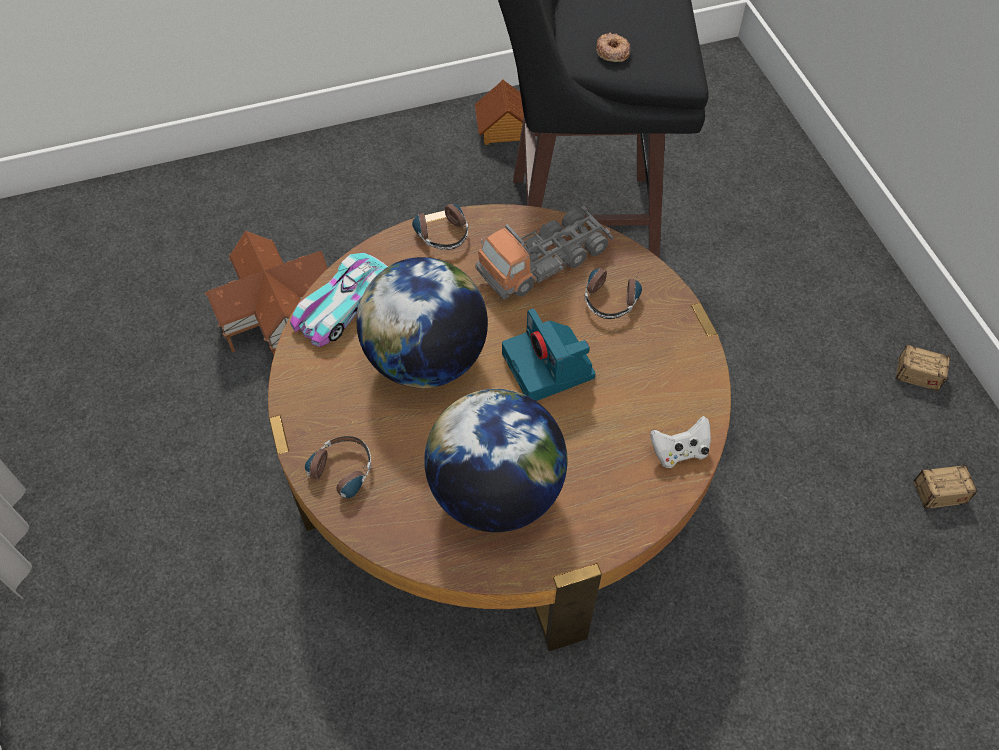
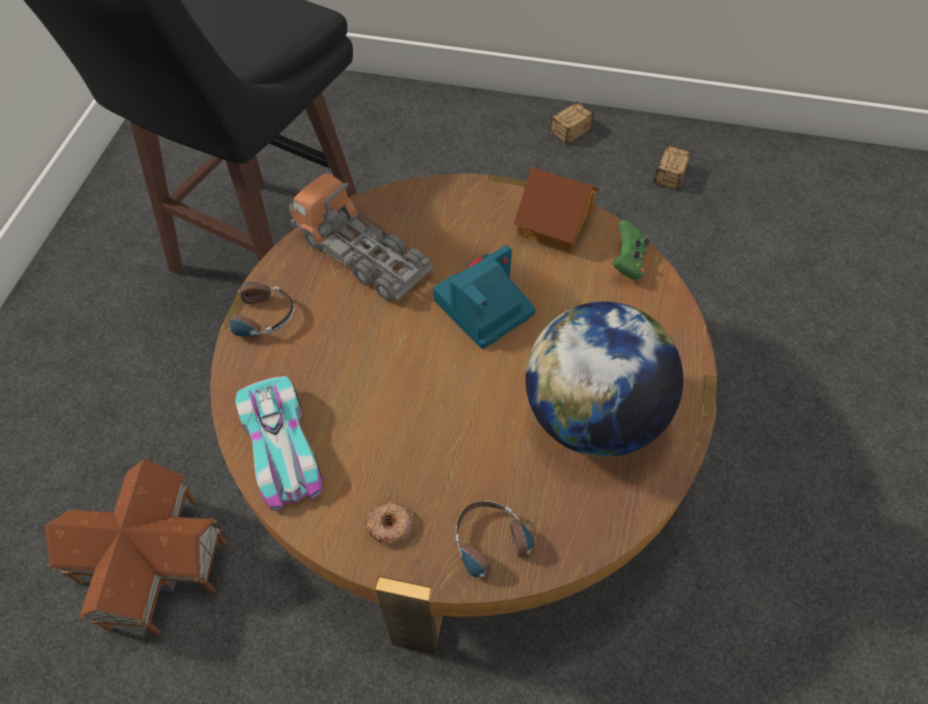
camera: 60 degrees left, 0 degrees up
(426, 359) = (405, 403): globe -> none
(504, 129) = (106, 247): toy house -> toy house (556, 221)
(544, 261) = (362, 255): toy truck -> toy truck turned 135 degrees clockwise
(549, 367) = (483, 308): camera -> camera turned 135 degrees clockwise
(612, 51) = (240, 41): donut -> donut (390, 525)
(613, 293) = (436, 225): headphones -> none
(679, 451) = (627, 263): white game controller -> green game controller

